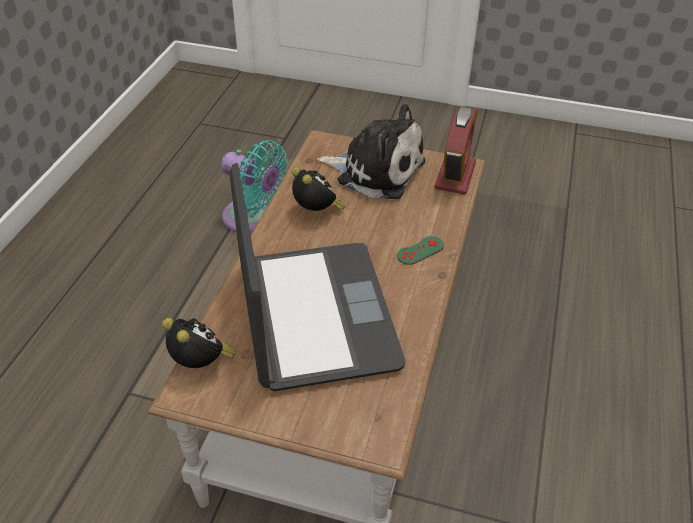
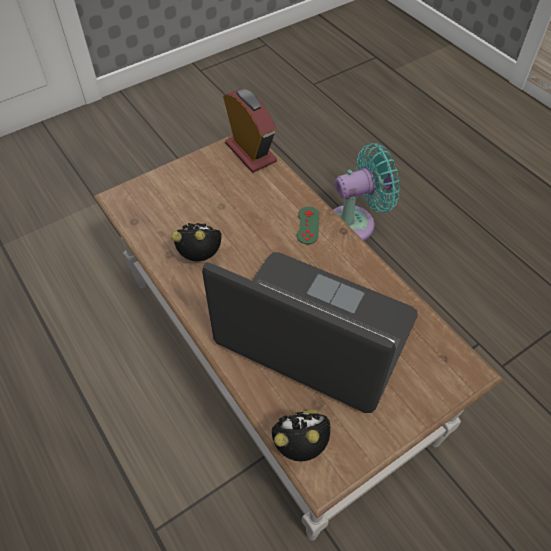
camera: 50 degrees left, 10 degrees up
(252, 219) = (57, 310): turquoise fan -> turquoise fan (355, 223)
(376, 170) = (194, 190): plush toy -> none

